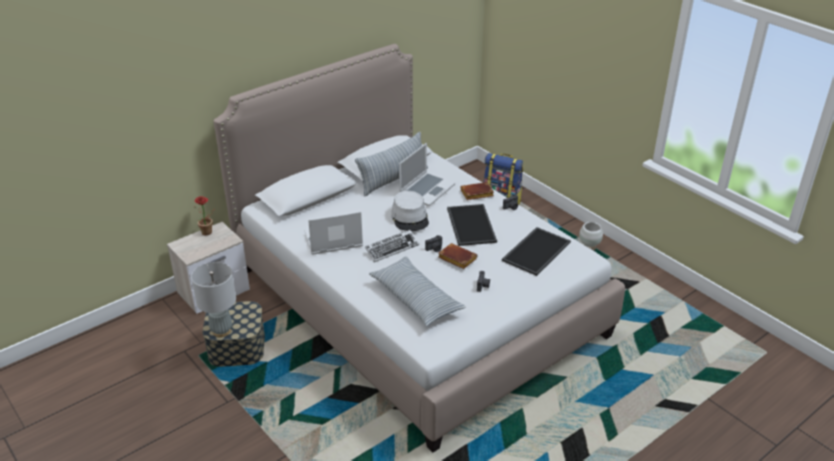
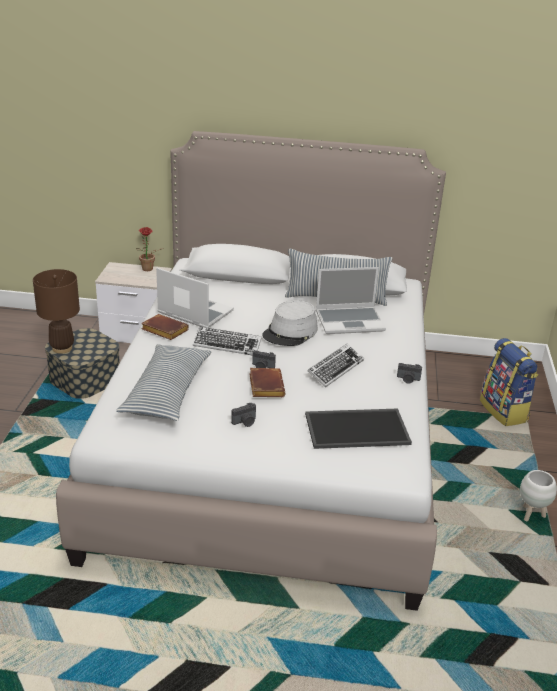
camera: 45 degrees right, 5 degrees down
(221, 330) = (62, 348): grey table lamp -> brown table lamp
(470, 224) = (335, 369): tray -> keyboard
(476, 194) = (392, 349): brown book -> brown book (163, 330)

